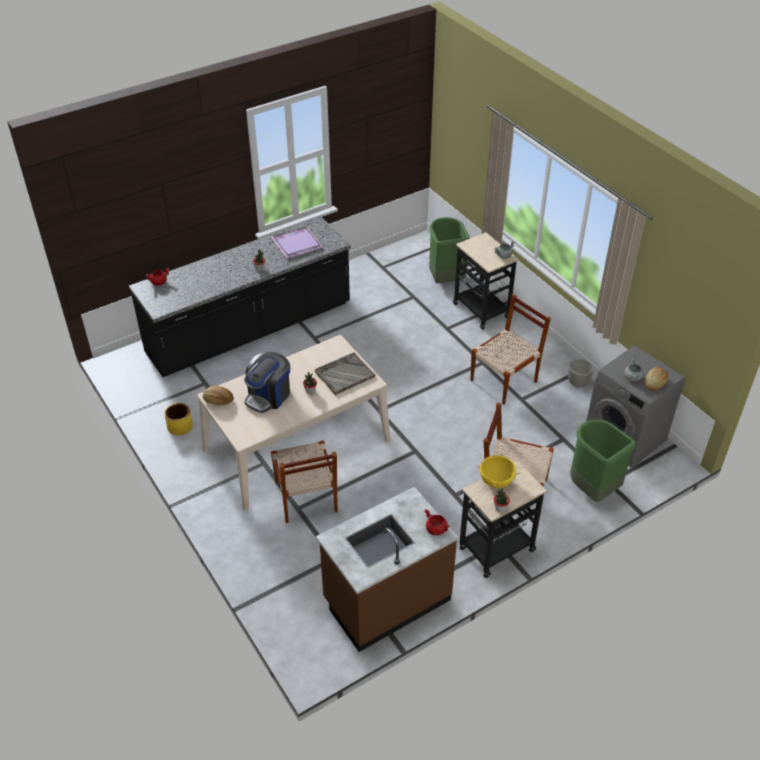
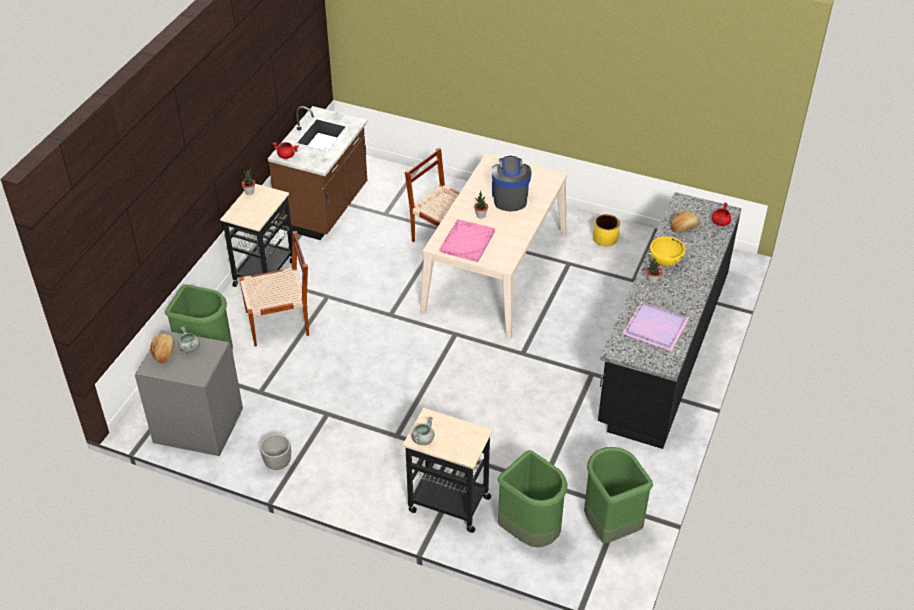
camera: 145 degrees right, 0 degrees up
(218, 400) = (544, 176): bread -> bread (684, 227)
(344, 374) = (467, 241): grey tray -> pink tray
(398, 262) = (609, 527): none -> green trash can
(496, 482) = (265, 207): yellow cooking pot -> yellow cooking pot (665, 262)
(505, 380) = (358, 426): chair -> none

